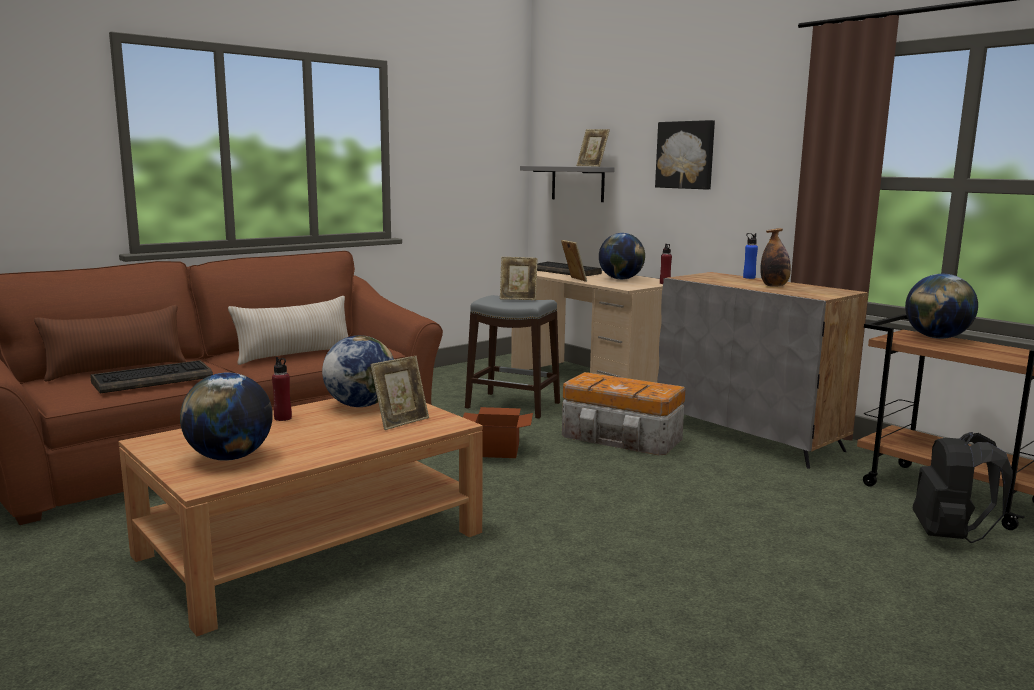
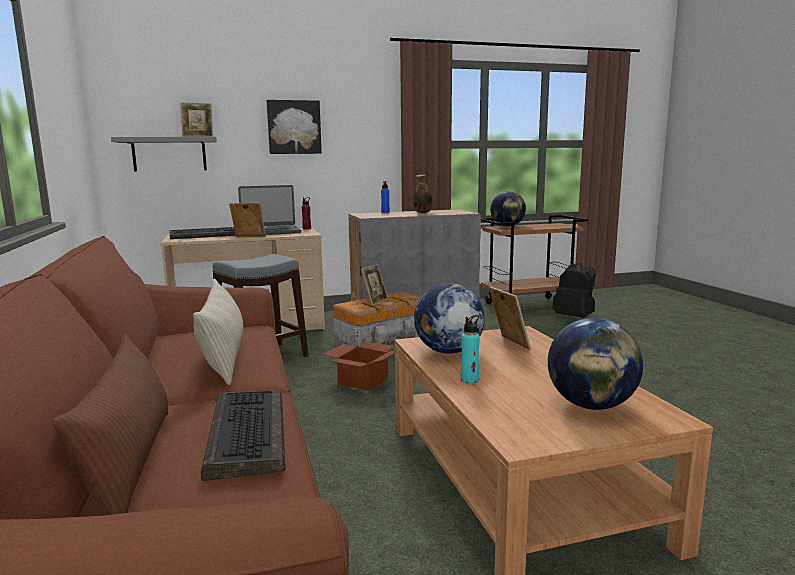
camera: 65 degrees left, 0 degrees up
(283, 418) = (469, 380): red bottle -> turquoise bottle
(518, 298) = (253, 258): picture frame -> picture frame (375, 301)
(621, 279) = (270, 232): globe -> laptop

